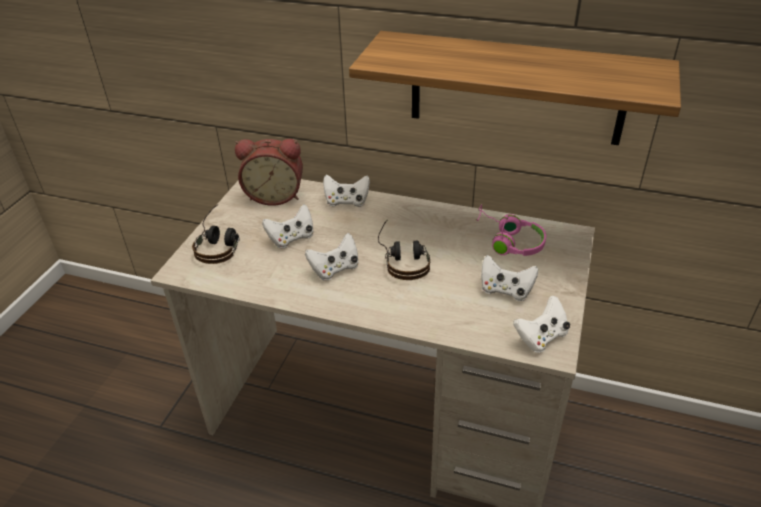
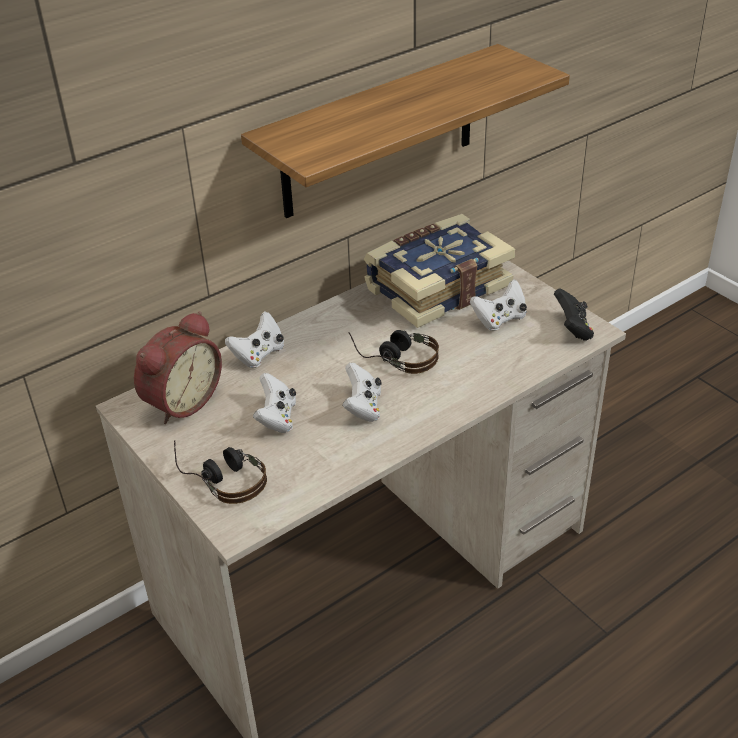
camera: 55 degrees left, 0 degrees up
(508, 241) = (436, 286): pink headphones -> book
(541, 337) = (573, 329): white game controller -> black game controller

